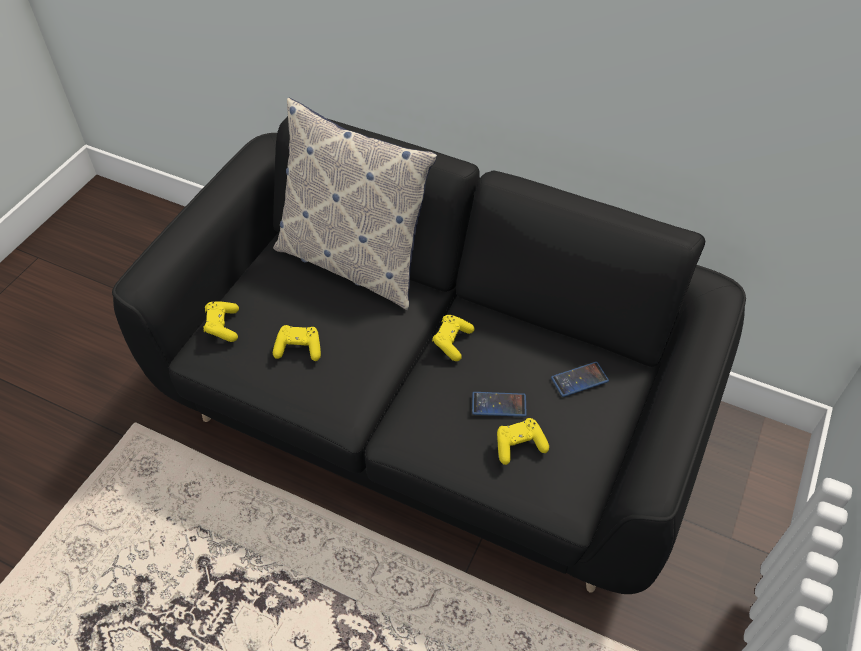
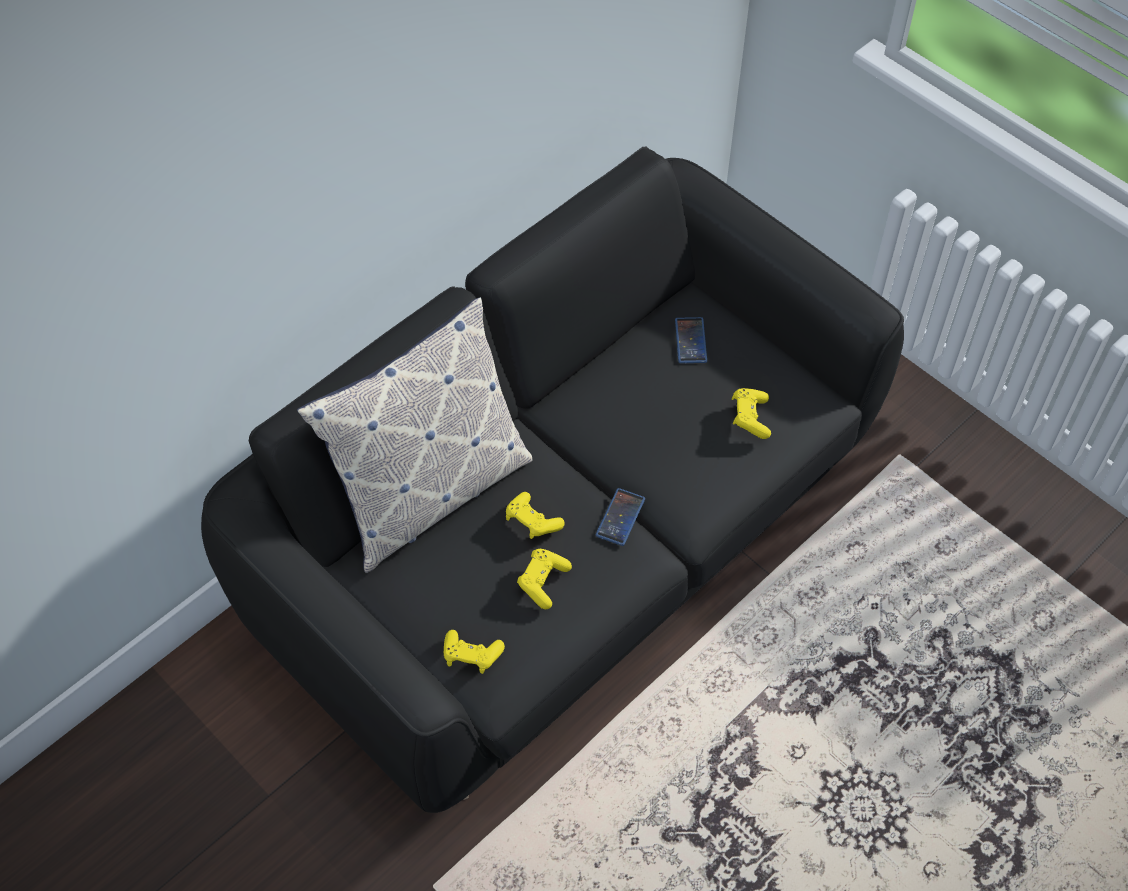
camera: 70 degrees left, 5 degrees up
(452, 342) = (594, 433): yellow game controller -> yellow game controller (532, 522)
(499, 404) = (695, 418): phone -> phone (620, 517)

